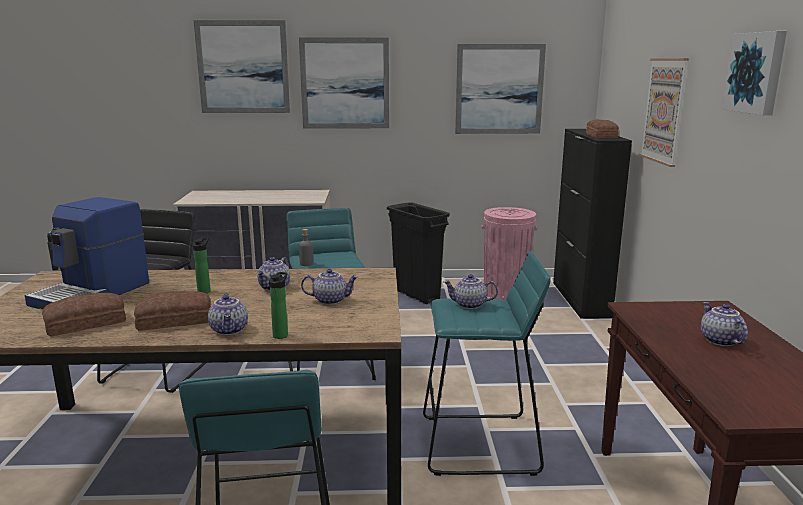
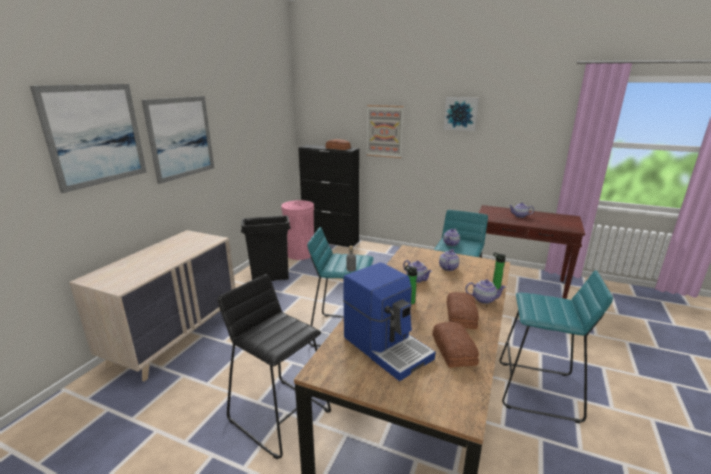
camera: 65 degrees left, 5 degrees up
(499, 89) = (261, 127): picture -> none

